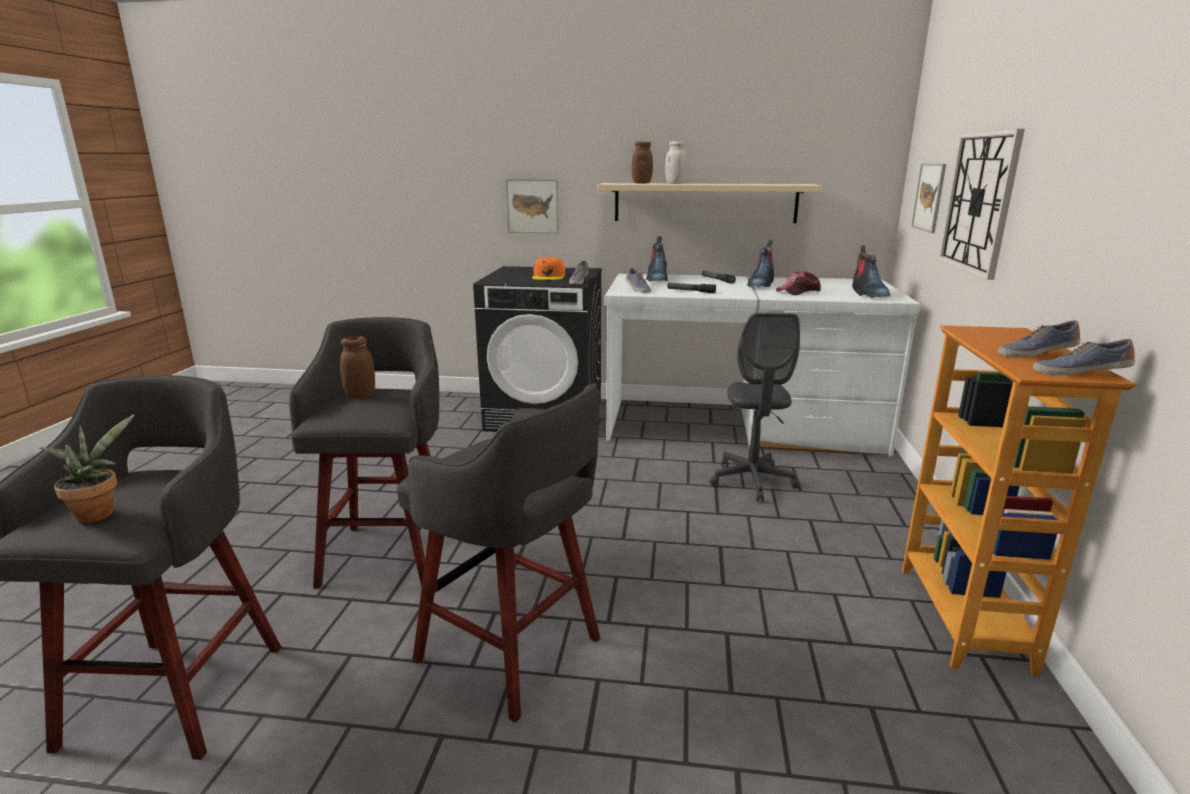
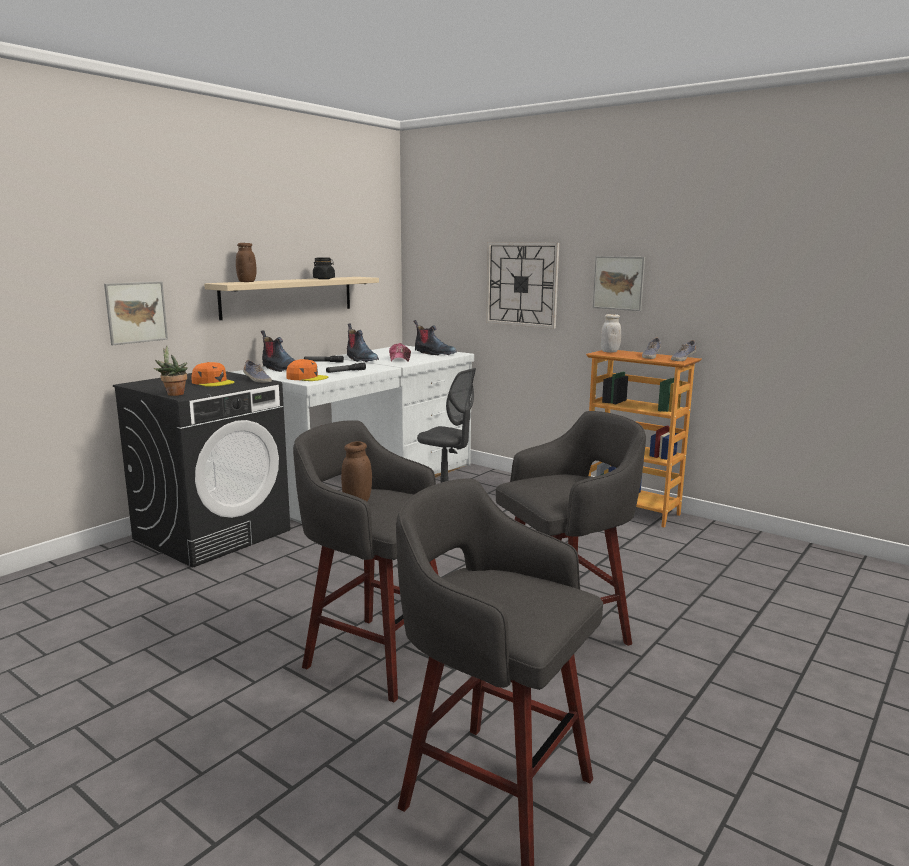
camera: 60 degrees left, 5 degrees down
(99, 513) = (529, 600): potted plant -> potted plant (174, 394)
(637, 289) = (307, 378): shoe -> orange cap
(675, 183) = (279, 281): white jar -> white jar (609, 351)
(741, 184) = (324, 279): none -> black jar
(929, 197) = (450, 282): picture -> picture (618, 283)

